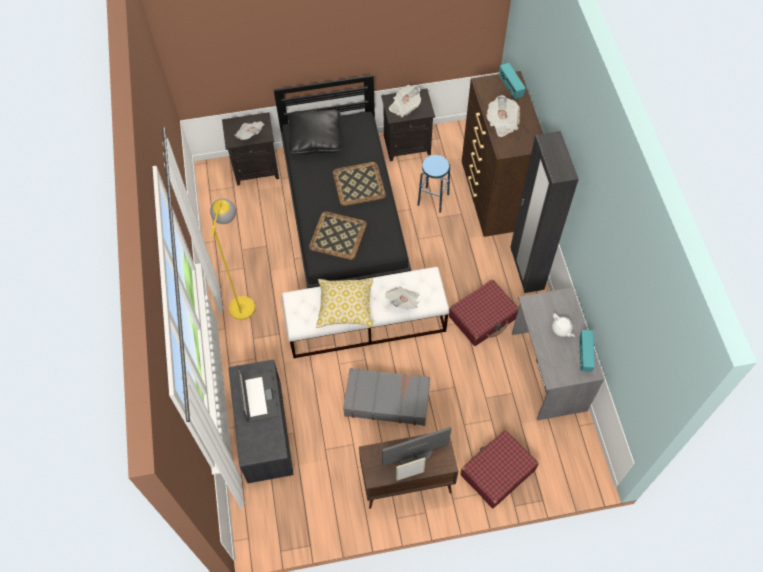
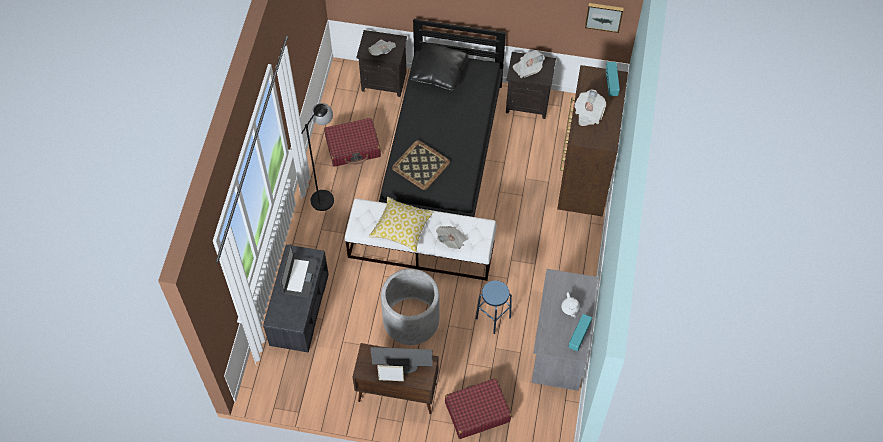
camera: 20 degrees right, 0 degrees up
(243, 300) = (326, 194): yellow floor lamp -> black floor lamp
(359, 183) = (459, 125): tray -> none
(387, 400) = (411, 320): grey suitcase -> grey planter
(433, 199) = (529, 160): blue stool -> blue stool (493, 317)
(472, 24) = (604, 16): none -> picture
(483, 317) = (525, 279): red suitcase -> red suitcase (353, 147)
(526, 269) = (583, 251): black wardrobe -> none

